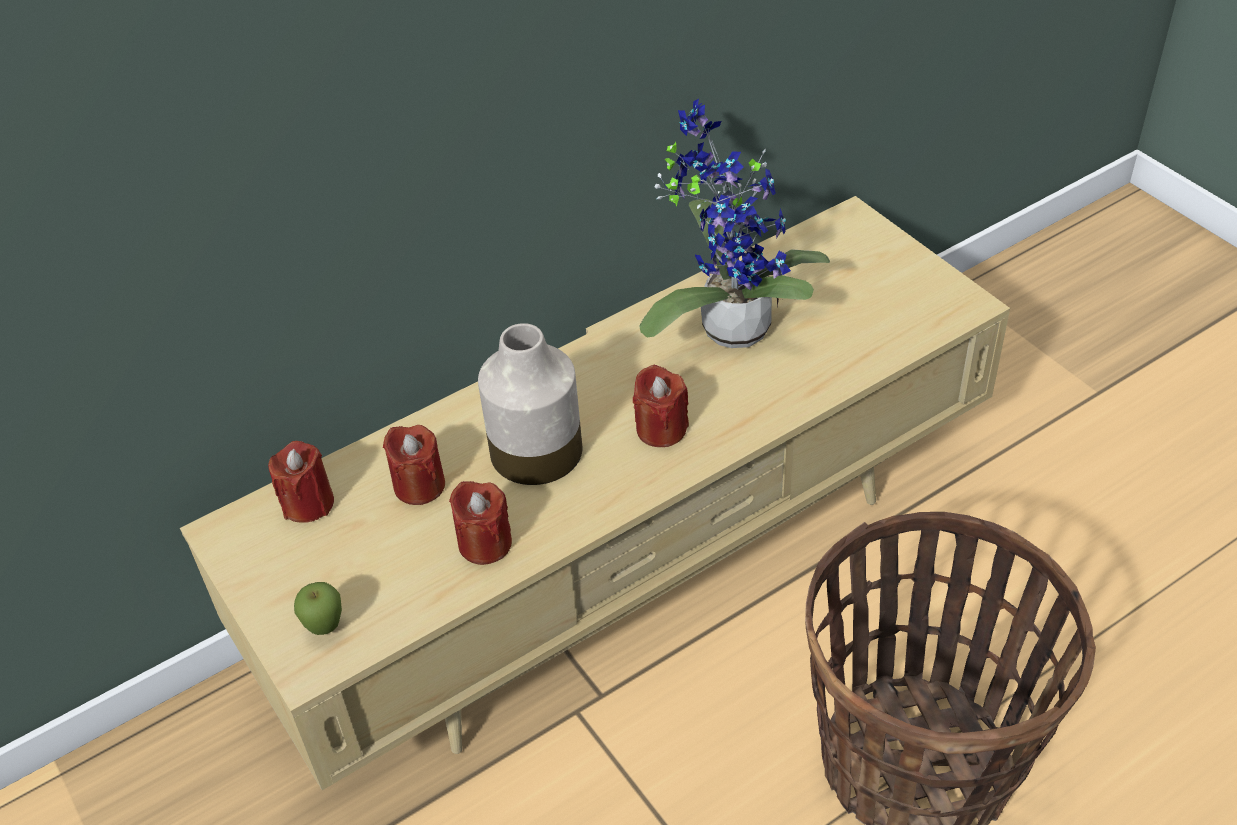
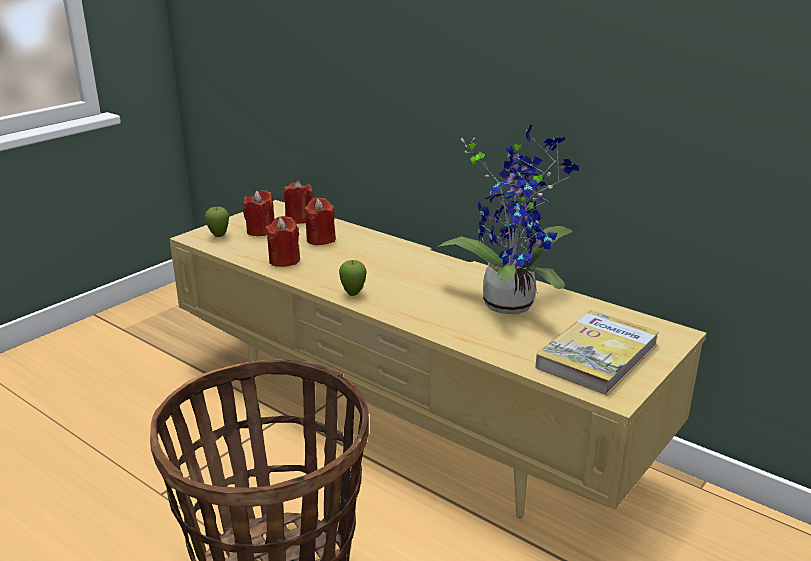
camera: 70 degrees right, 20 degrees down
(537, 449) = (361, 262): beige vase -> none
(644, 476) = (353, 294): none -> apple
(661, 429) = (396, 293): red candle -> red candle (261, 231)
(885, 291) = (597, 356): none -> book

